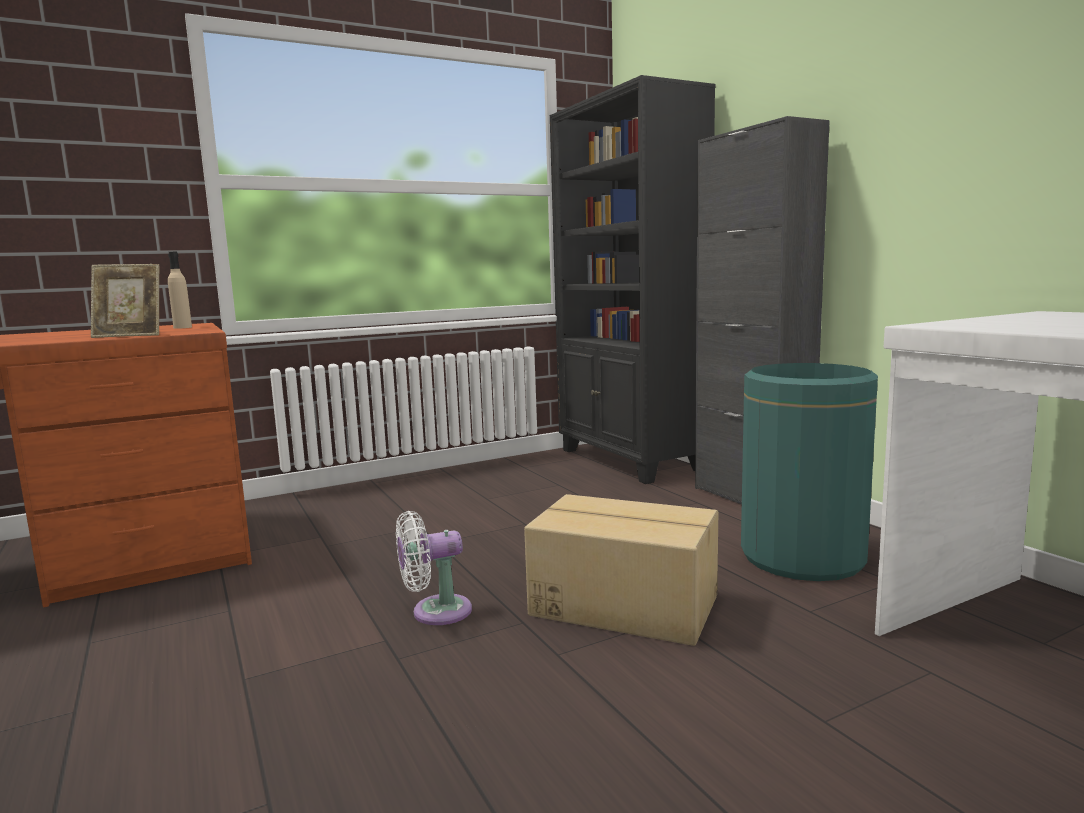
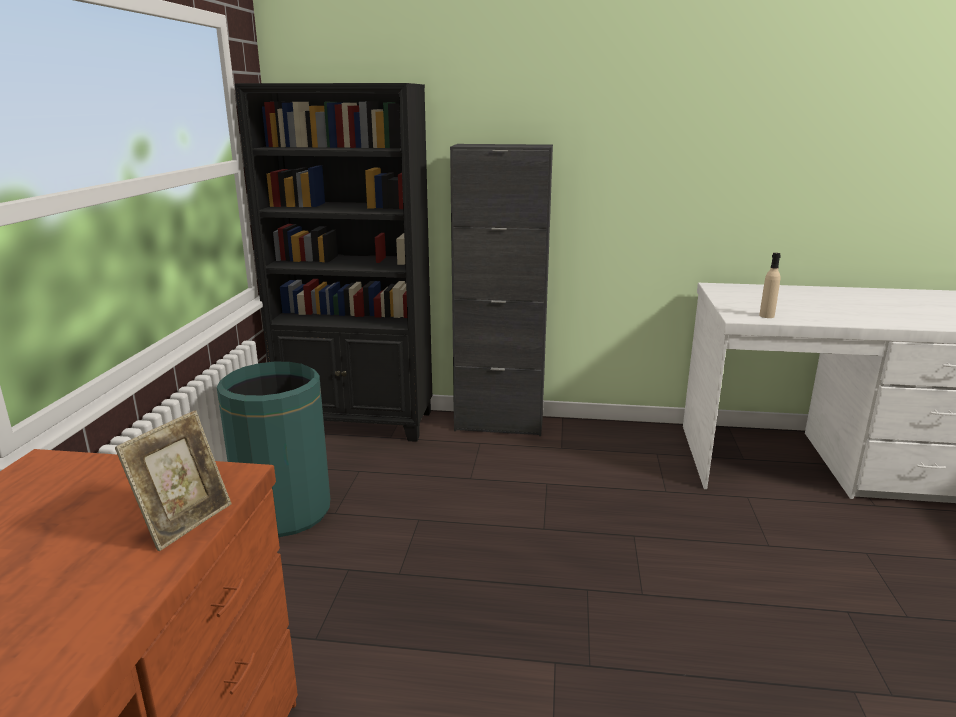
camera: 55 degrees left, 10 degrees up
(182, 327) = (107, 477): beige bottle -> beige bottle (766, 316)
(435, 612) = (532, 622): white fan -> none
(624, 604) = (601, 541): cardboard box -> none
(802, 557) = (602, 458): green trash can -> green trash can (284, 512)

